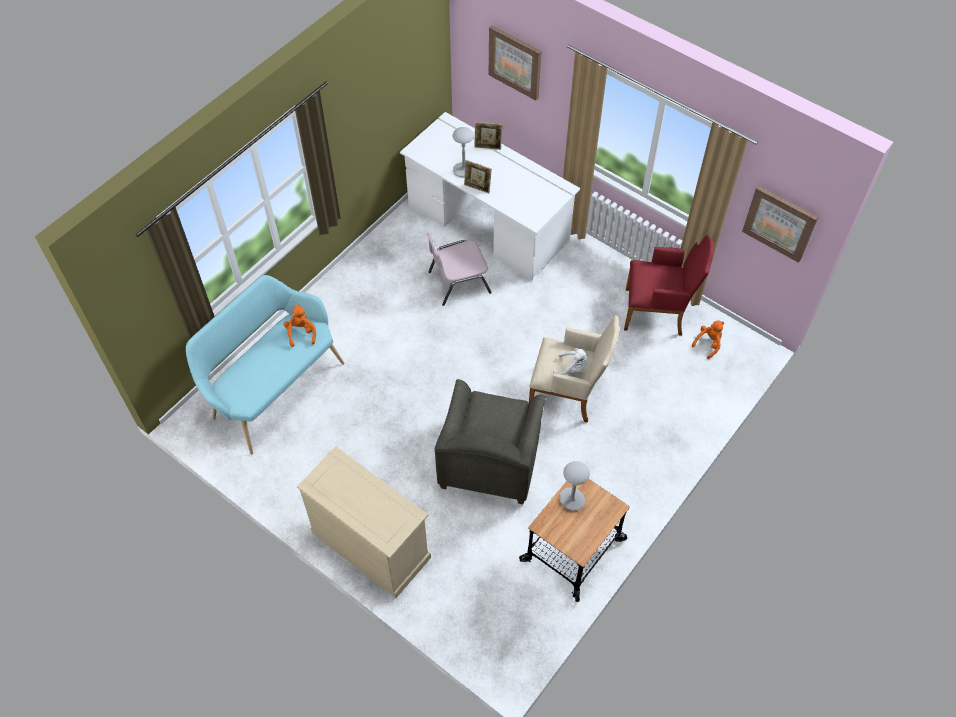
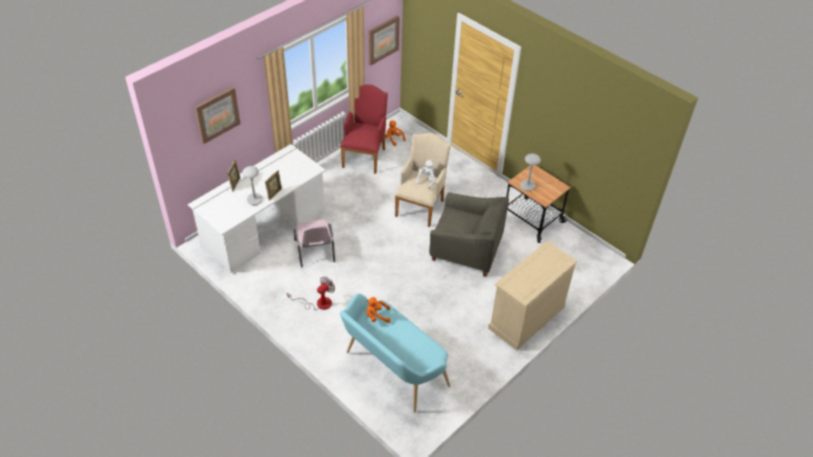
camera: 85 degrees left, 10 degrees down
(372, 298) = (318, 303): none -> fan

